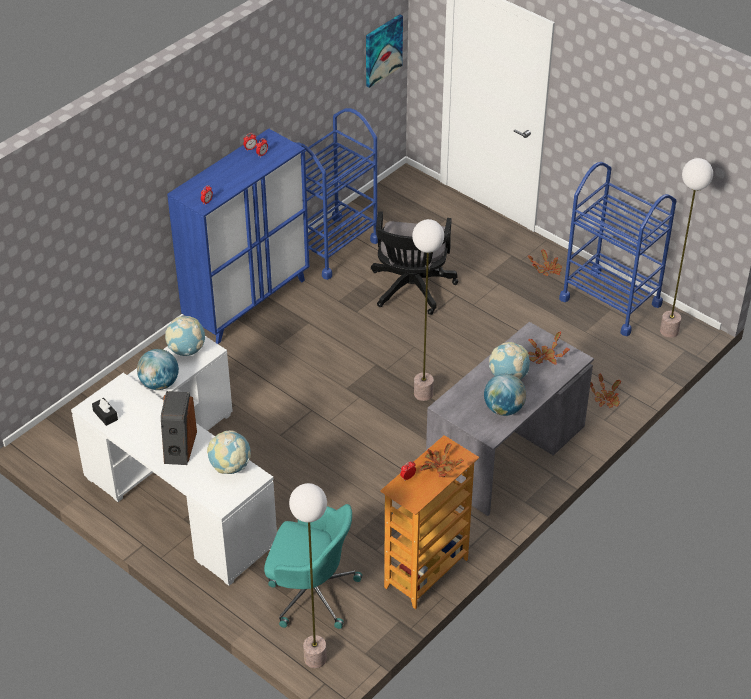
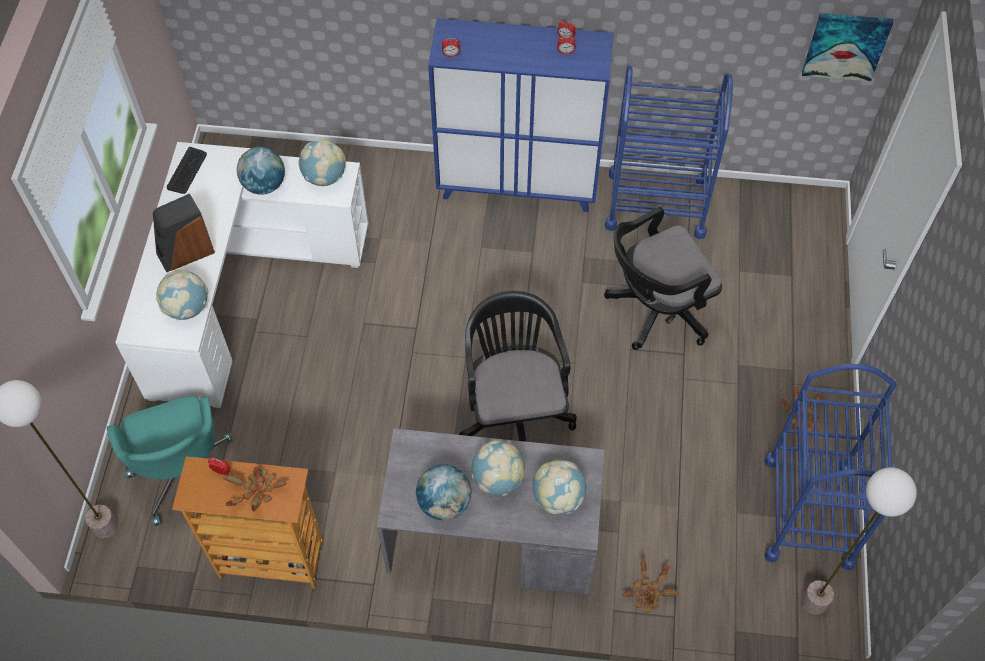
camera: 55 degrees right, 15 degrees up
(105, 415) = (187, 171): black tissue box -> keyboard
(423, 393) = (514, 410): floor lamp -> black office chair
(544, 357) = (558, 497): potted plant -> globe

